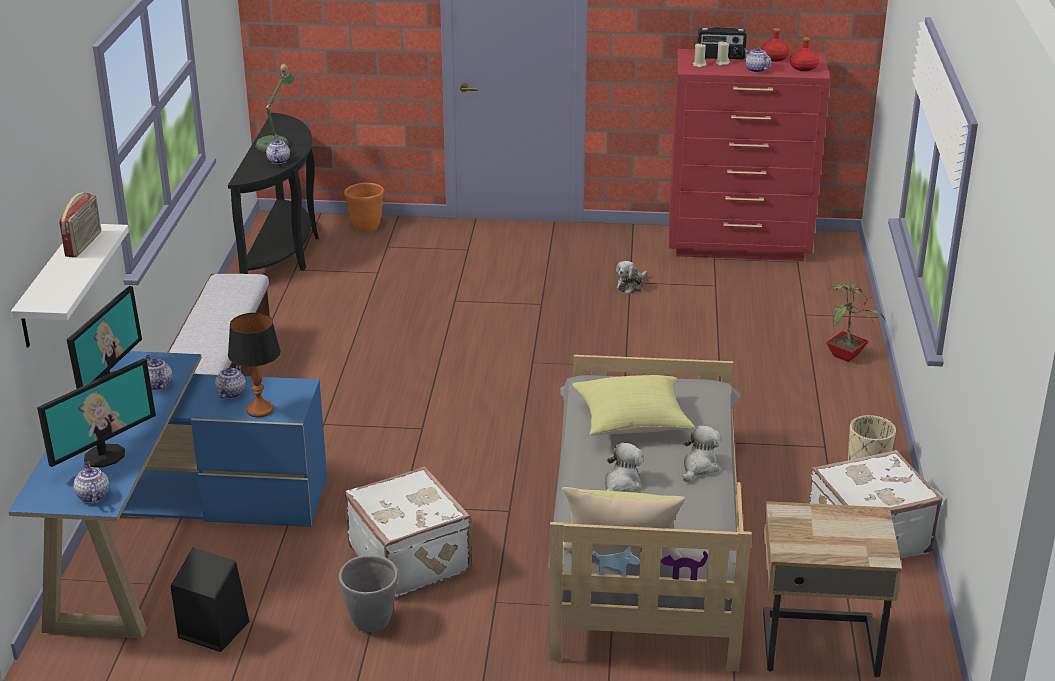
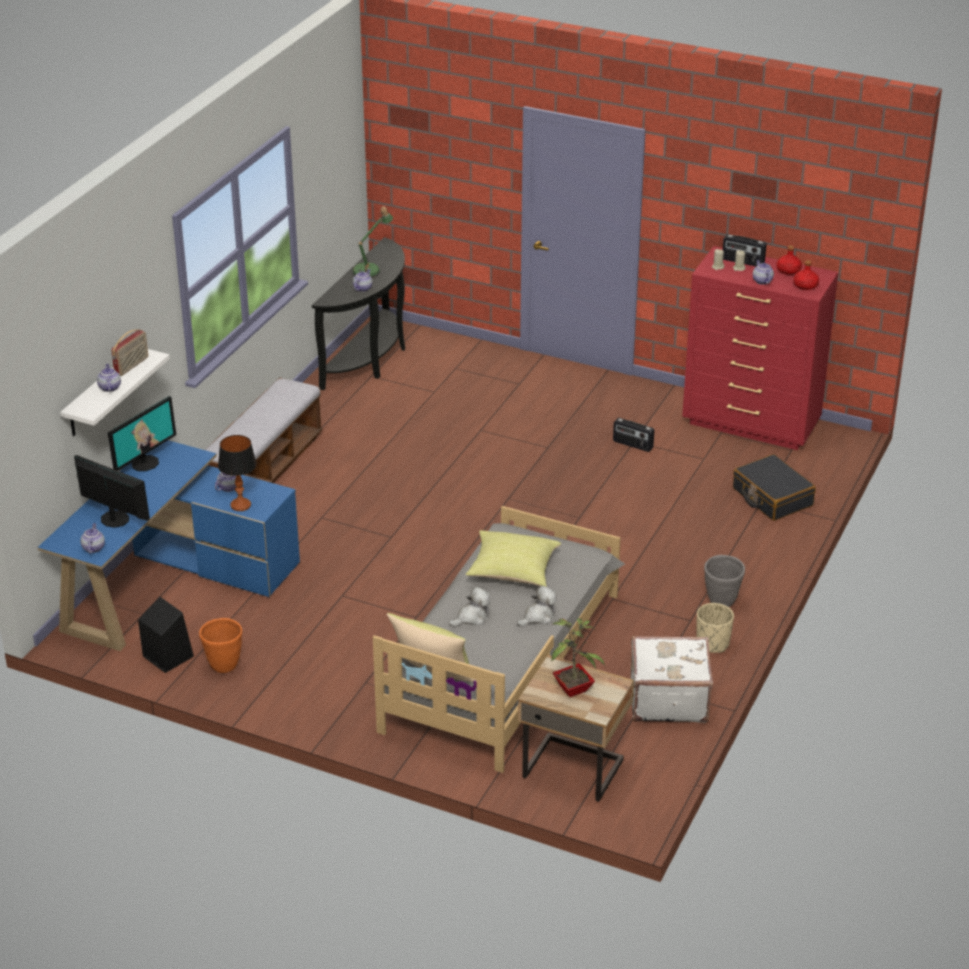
camera: 20 degrees right, 5 degrees up
(104, 455) = (114, 519): monitor -> monitor turned 120 degrees counterclockwise
(157, 384) = (174, 472): teapot -> teapot (109, 387)
(365, 228) = (448, 347): orange planter -> orange planter (223, 665)
(371, 623) = (273, 677): grey planter -> grey planter (721, 601)
(411, 559) = (325, 637): white suitcase -> none
(631, 285) = (632, 445): plush toy -> radio
(813, 308) = (772, 497): none -> black suitcase
(846, 355) = (768, 546): potted plant -> potted plant (574, 689)

